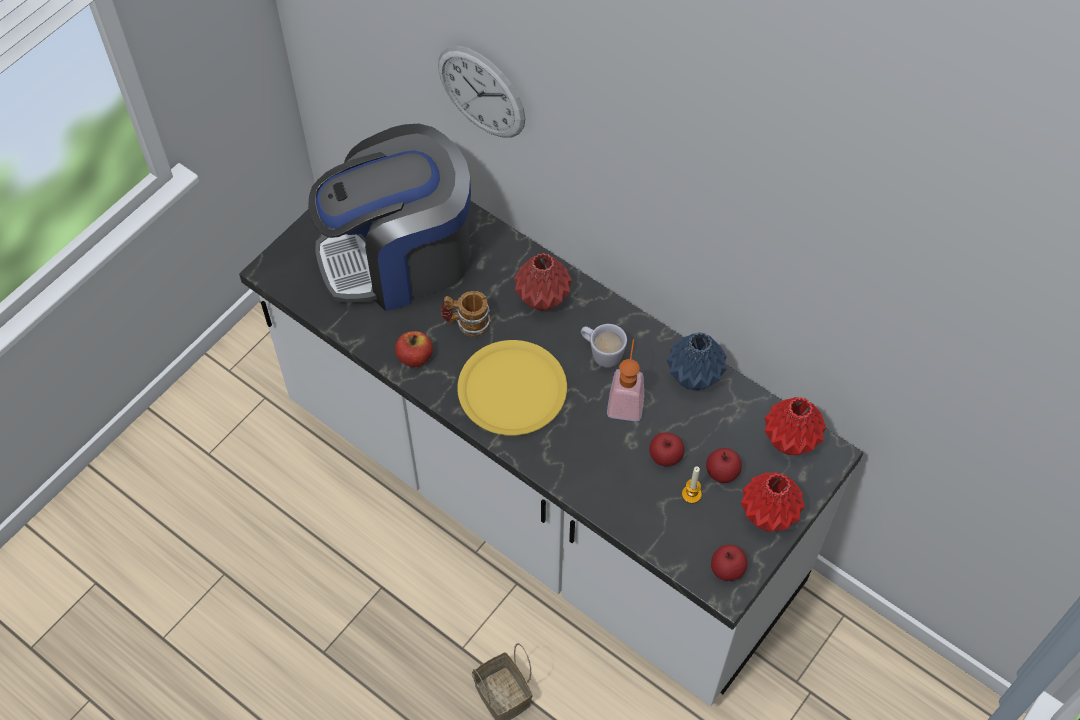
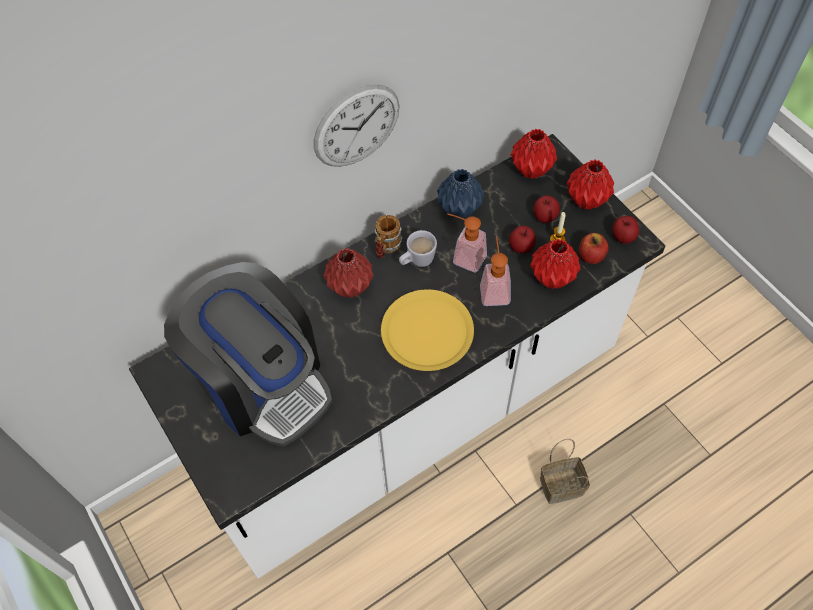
camera: 70 degrees left, 0 degrees up
(400, 257) = (262, 381): coffee machine -> coffee machine turned 45 degrees counterclockwise
(415, 357) = (370, 395): apple -> apple (591, 256)
(466, 323) = (351, 347): mug -> mug (386, 247)
(481, 92) = (201, 214): wall clock -> wall clock (356, 126)
(592, 442) = (494, 289): none -> soap dispenser
(631, 499) = (551, 278): none -> red vase

